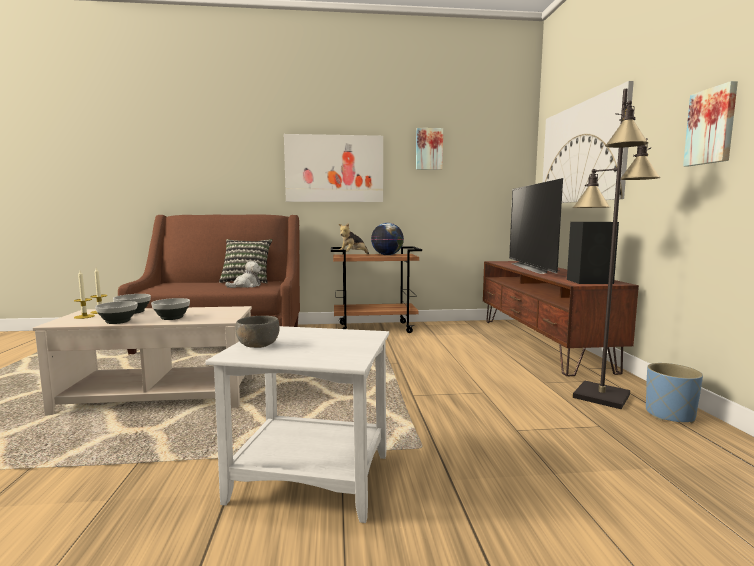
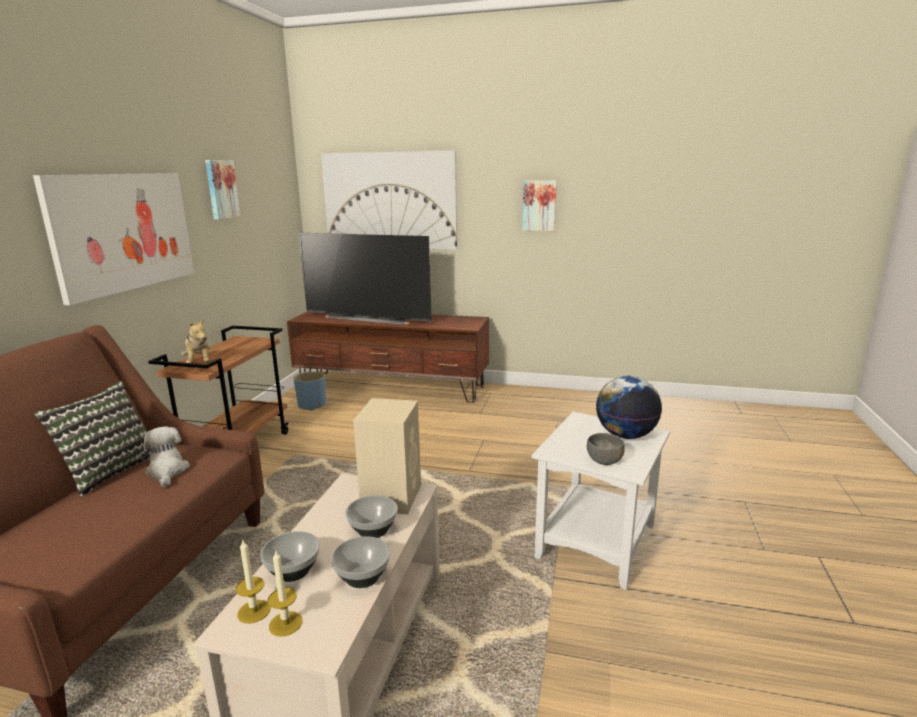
camera: 70 degrees left, 10 degrees up
(218, 316) = (392, 496): none -> beige speaker
(387, 255) = (234, 347): globe -> globe (625, 435)
(590, 281) = (463, 322): black speaker -> none
(600, 396) = (515, 405): black floor lamp -> none
(670, 415) = (552, 397): blue planter -> blue planter (312, 405)

